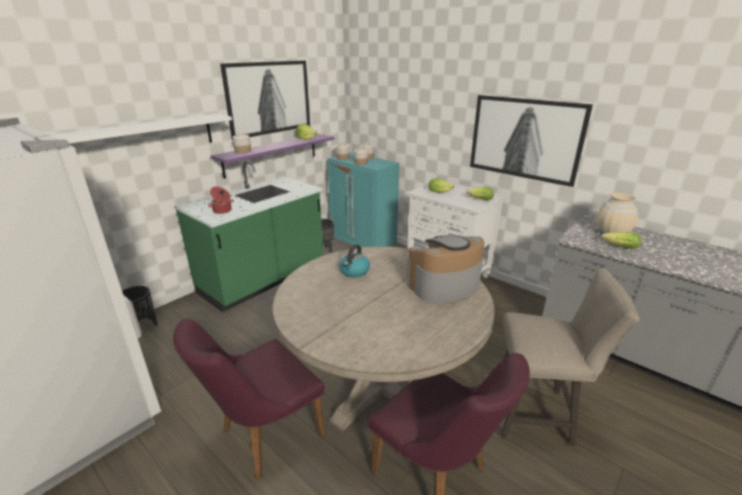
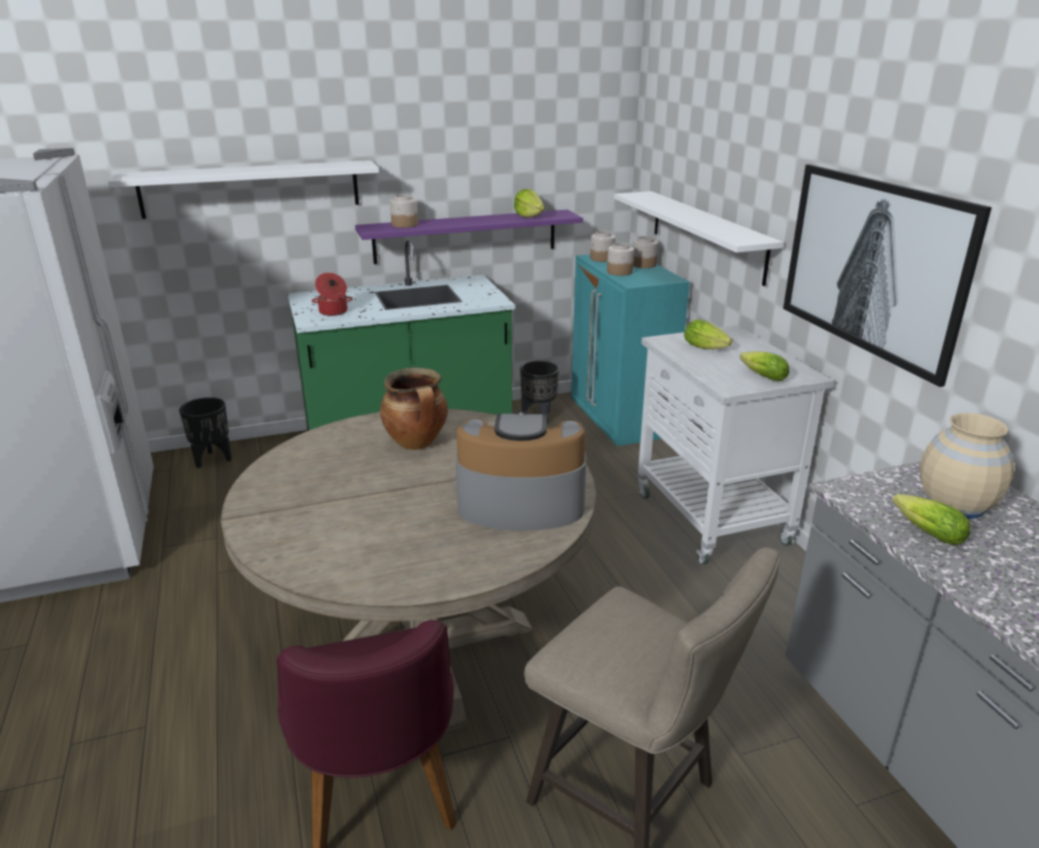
camera: 30 degrees right, 0 degrees up
(264, 436) = (221, 645): purple chair -> none
(269, 98) = (471, 141): picture -> none
(354, 271) = (417, 443): kettle -> cooking pot
(408, 137) = (706, 235): none -> white shelf

